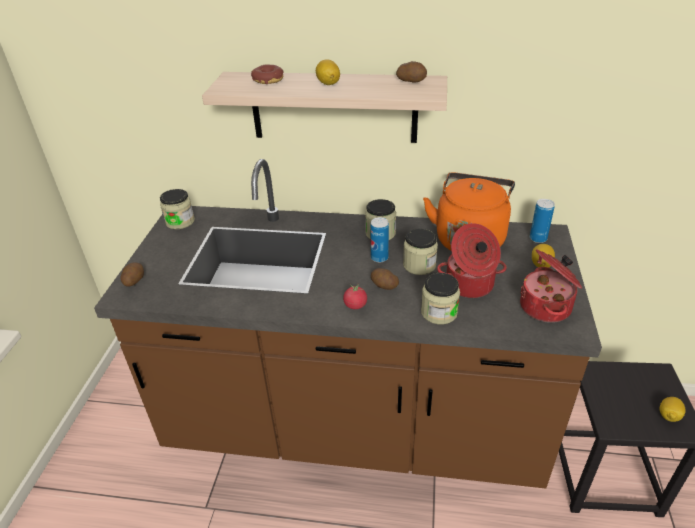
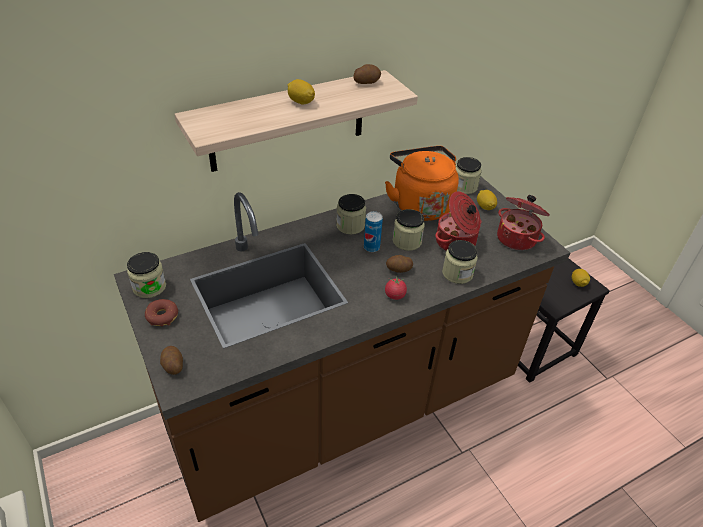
camera: 40 degrees left, 5 degrees up
(268, 80) = (238, 112): donut -> donut (162, 316)
(538, 238) = (464, 186): can -> jar

